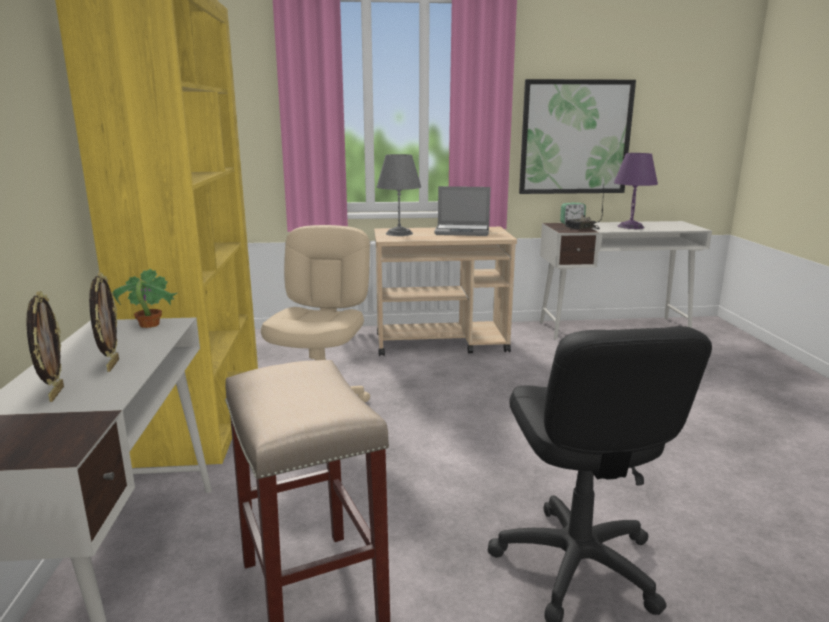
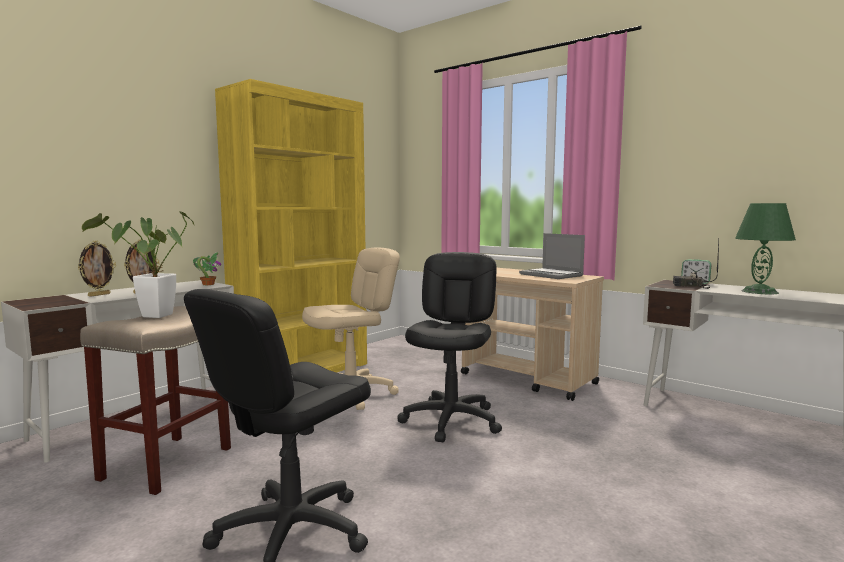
camera: 45 degrees right, 10 degrees down
(301, 395) = (152, 317): none -> potted plant
(399, 233) = (498, 271): grey table lamp -> none
(468, 406) = (451, 421): none -> black office chair
(575, 137) = (704, 188): picture -> none
(631, 226) = (760, 292): purple table lamp -> green table lamp

